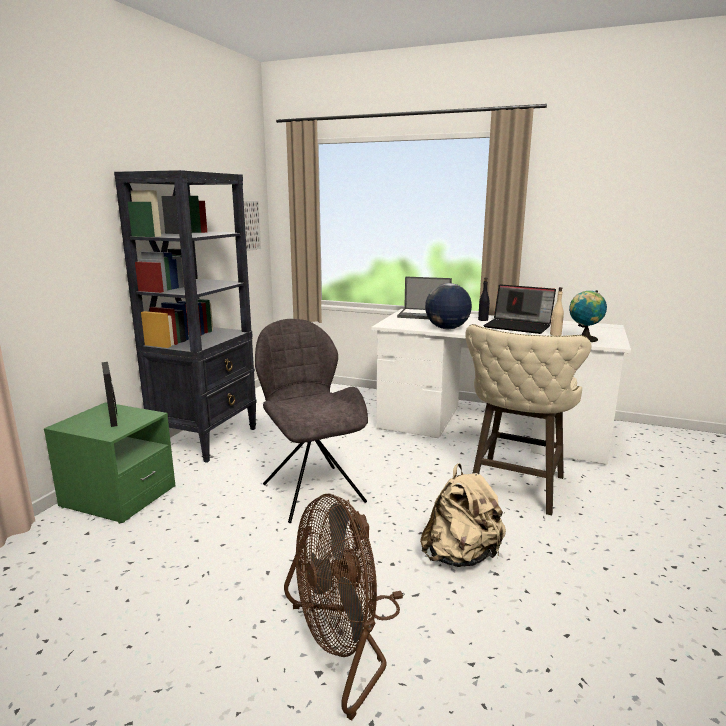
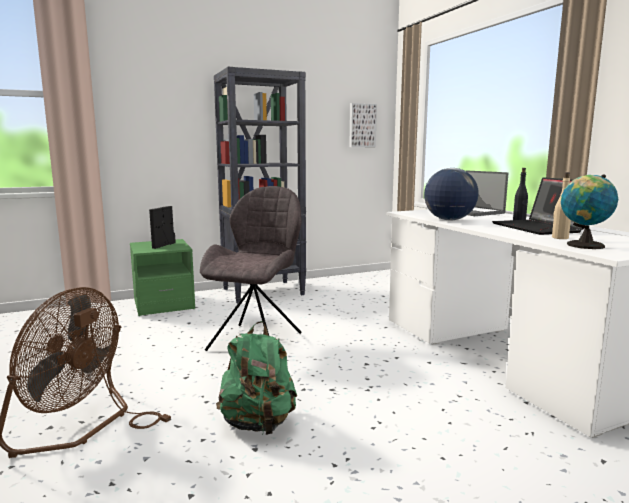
camera: 45 degrees right, 5 degrees down
(461, 556) = (258, 424): beige backpack -> green backpack
(515, 488) = (419, 407): beige stool -> none

